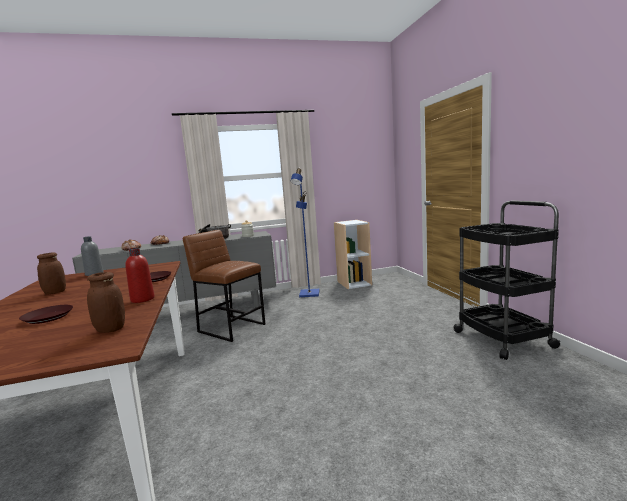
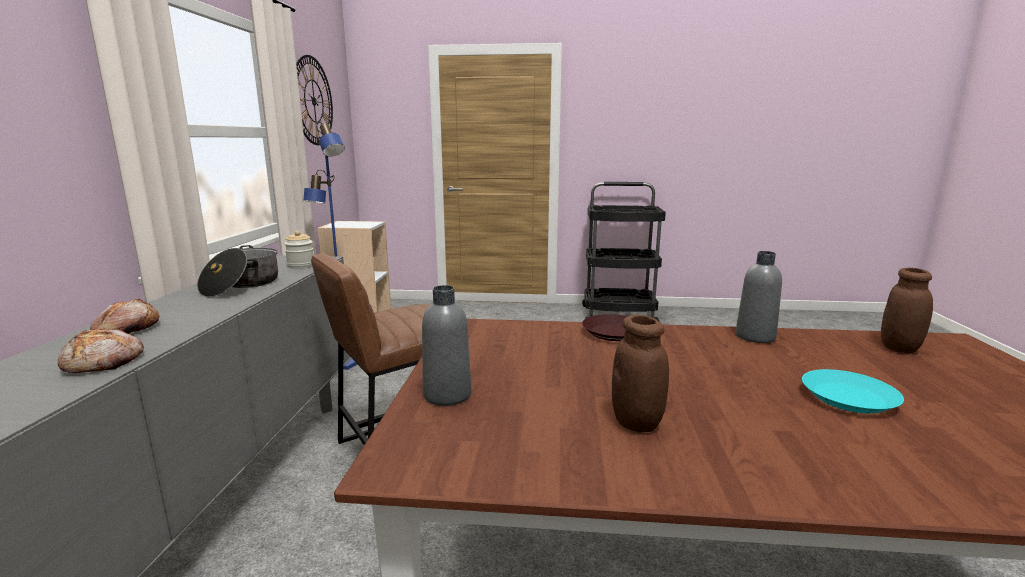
camera: 70 degrees left, 5 degrees up
(48, 317) = (847, 398): brown plate -> turquoise plate
(142, 299) = (755, 337): red bottle -> grey bottle
(343, 152) = (313, 101): none -> wall clock

